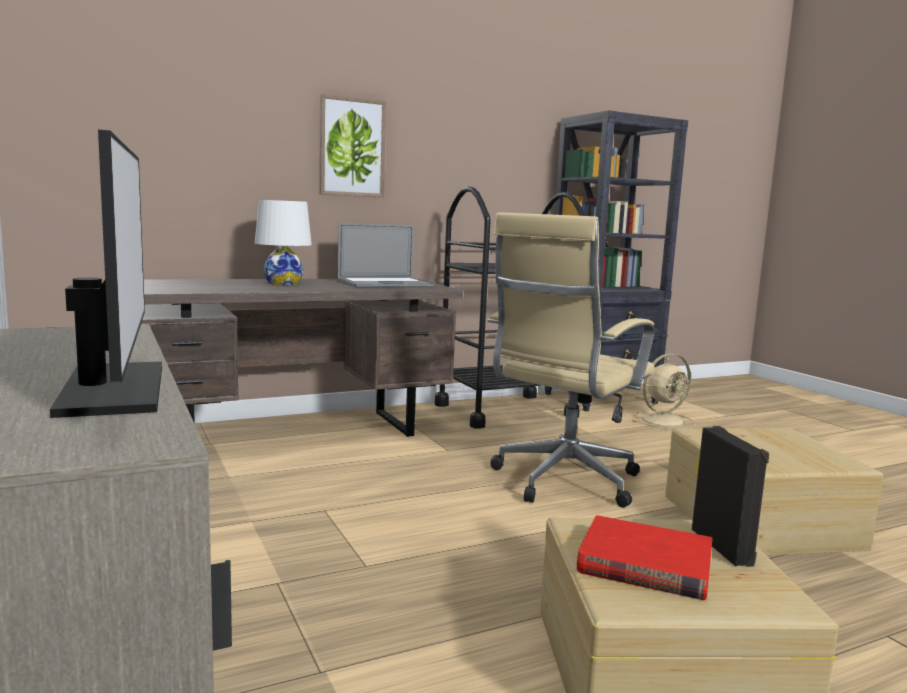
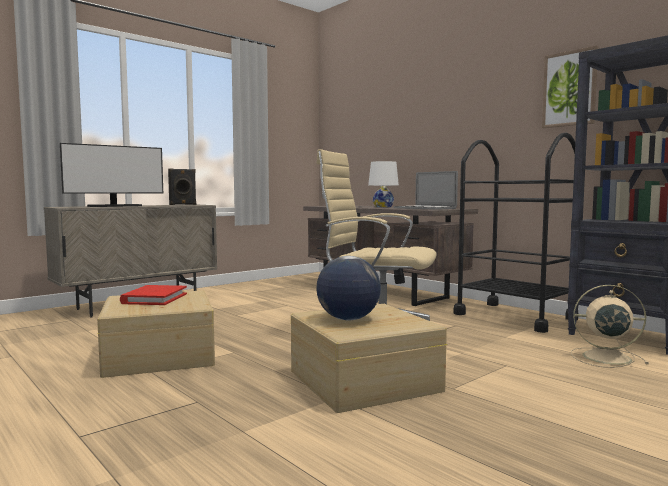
camera: 75 degrees right, 5 degrees down
(352, 147) = (445, 126): picture -> picture (569, 89)
(664, 421) = (604, 357): beige fan -> beige fan turned 150 degrees clockwise
(724, 546) = (174, 306): black speaker -> black speaker (182, 204)
(776, 454) = (348, 319): none -> globe

